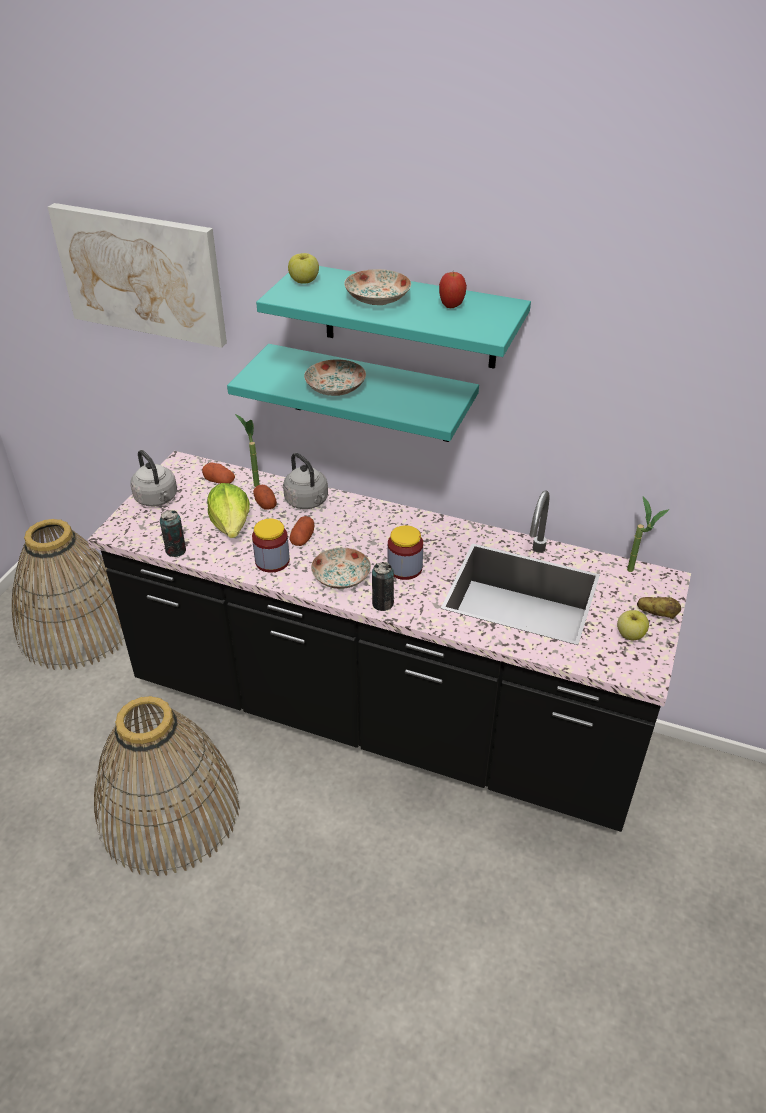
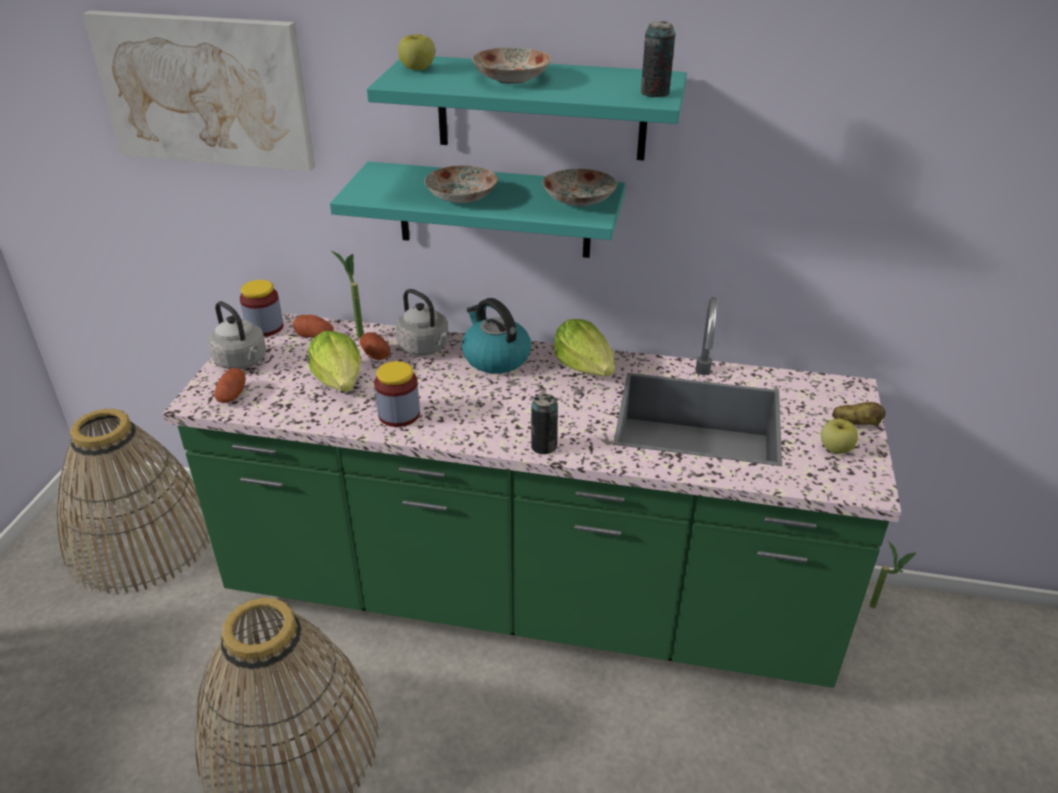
camera: 10 degrees left, 5 degrees down
(176, 550) = (277, 415): can -> can (655, 93)
(302, 538) = (429, 387): potato -> potato (232, 395)
(340, 578) = (486, 424): plate -> plate (578, 200)
(363, 517) = (495, 358): none -> kettle
(383, 718) = (528, 599): black counter -> green counter
(404, 568) = (558, 406): jar -> jar (265, 327)
(438, 534) = (585, 367): none -> lettuce
(451, 306) = (600, 80): apple -> none
(636, 572) = (817, 384): potted plant -> potted plant (879, 608)

